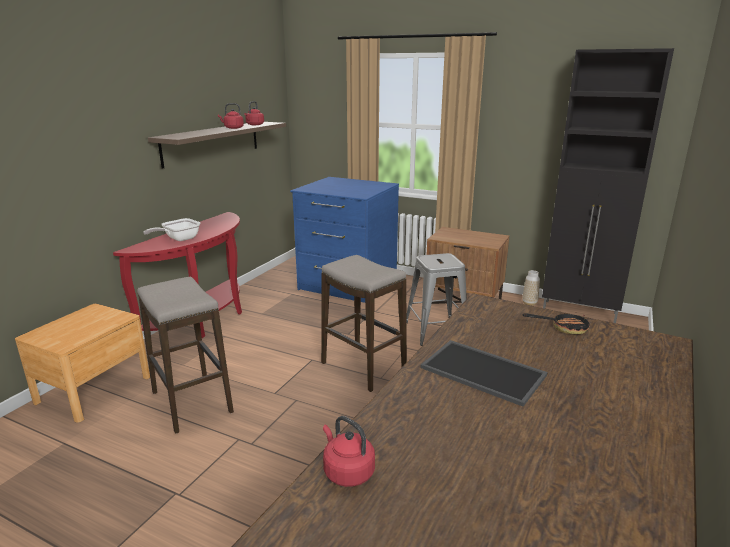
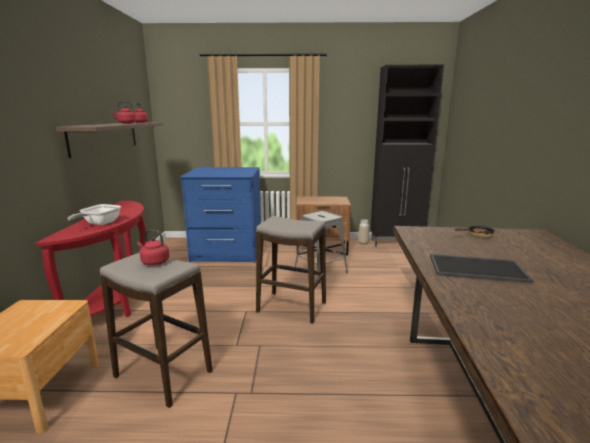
camera: 25 degrees left, 5 degrees down
(347, 471) = (509, 360): red kettle -> red kettle (154, 262)

